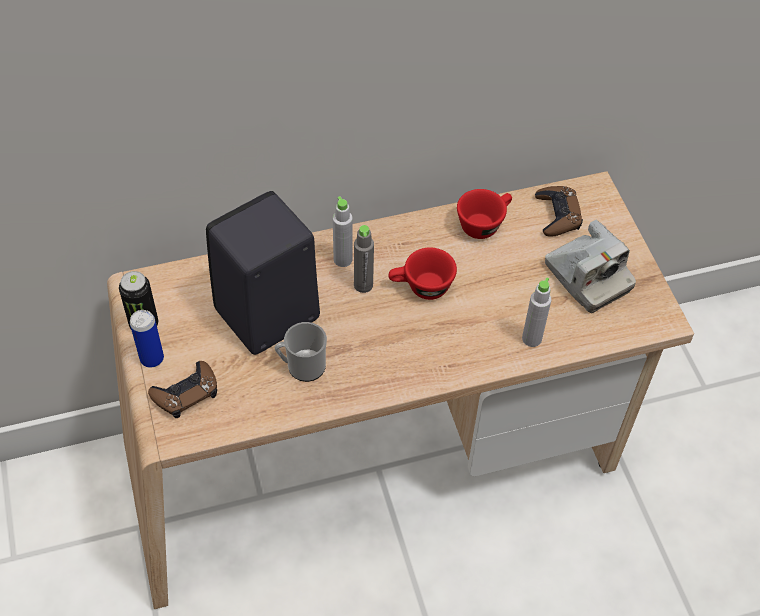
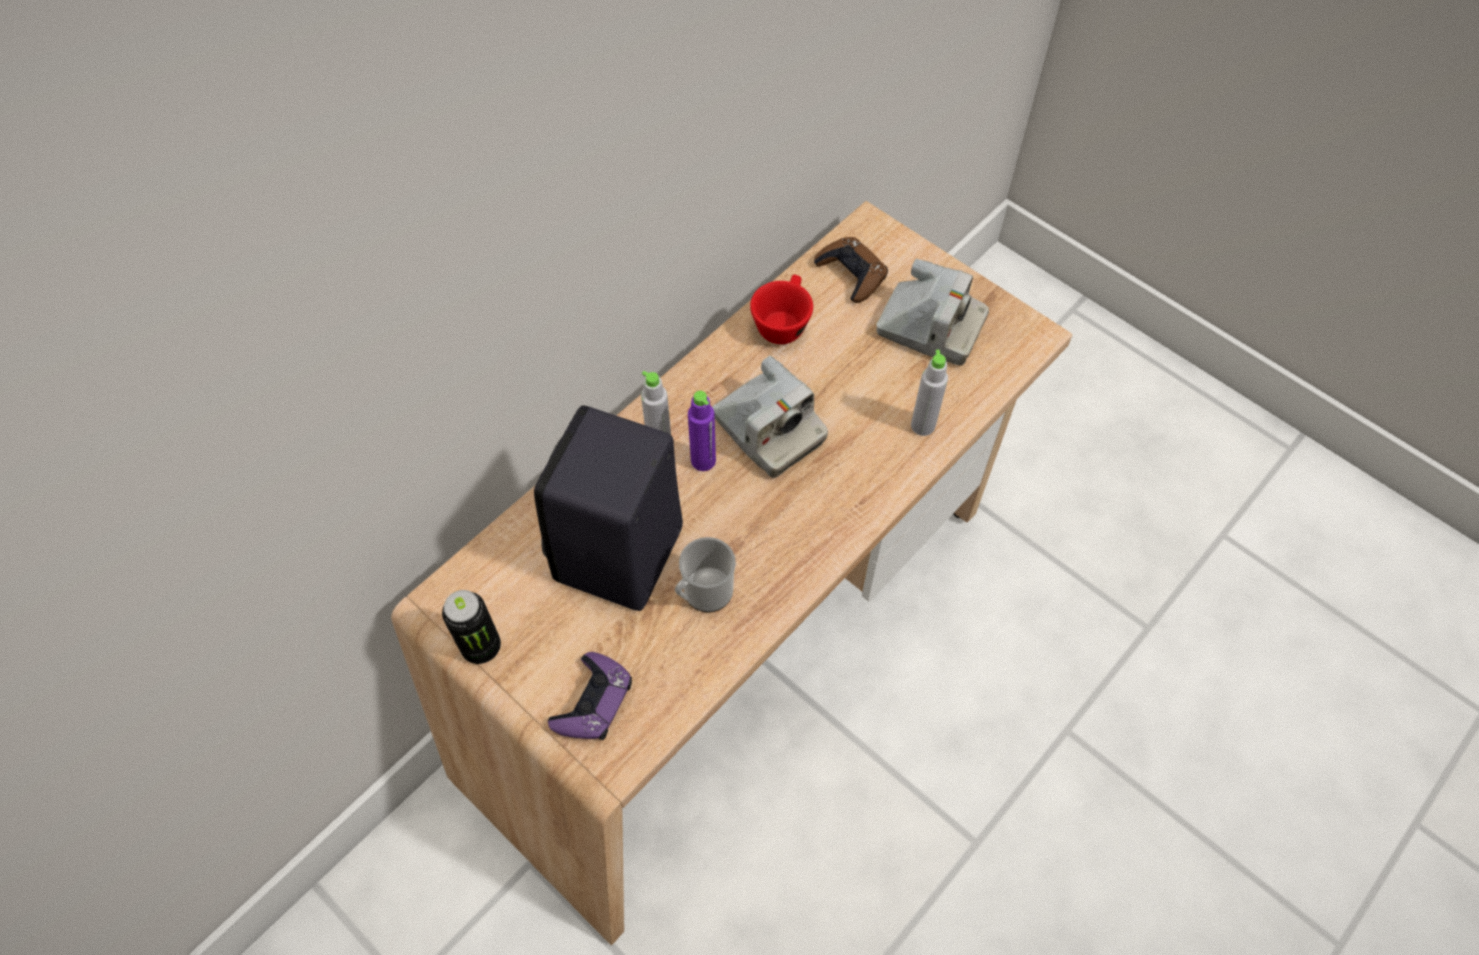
camera: 30 degrees left, 5 degrees up
(152, 358) = (521, 683): can -> none
(186, 393) = (593, 702): brown game controller -> purple game controller
(363, 285) = (703, 460): grey bottle -> purple bottle
(421, 288) = (768, 430): red cup -> camera

